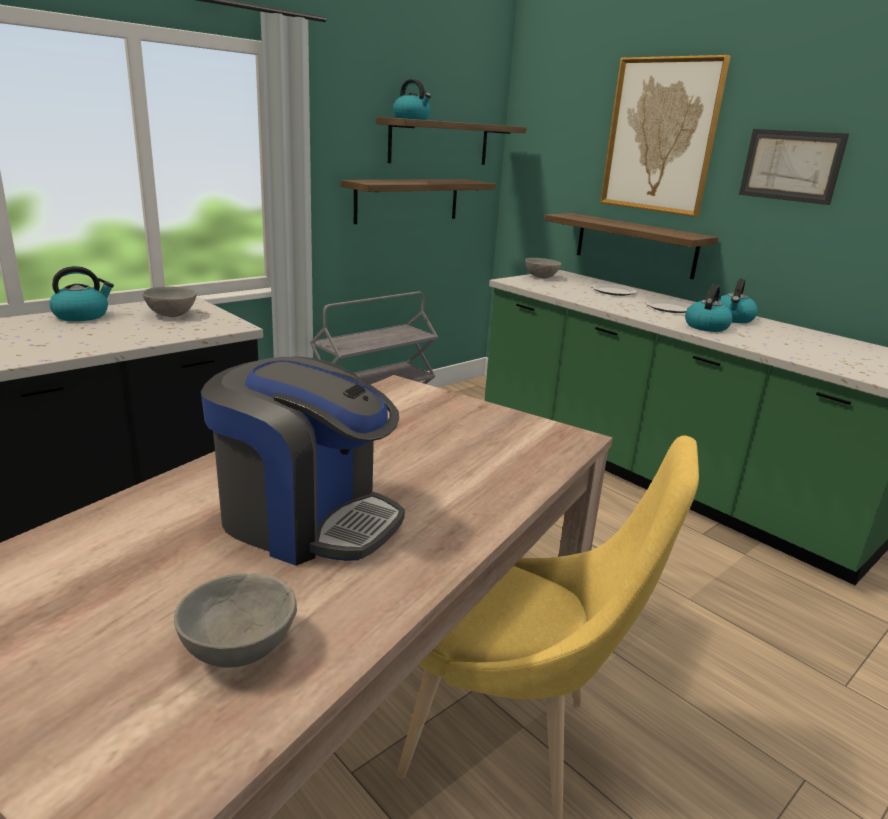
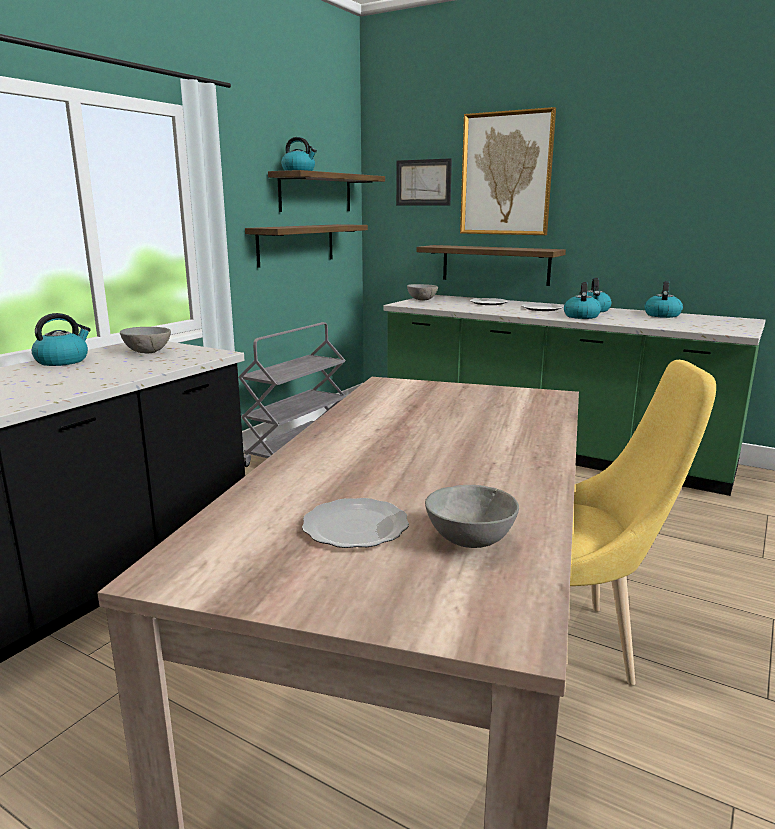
camera: 15 degrees left, 5 degrees down
(144, 594) = (356, 526): none -> plate
(306, 519) = (421, 467): coffee machine -> none
(791, 166) = (616, 188): picture -> picture (423, 182)
(817, 338) = (662, 315): none -> kettle

